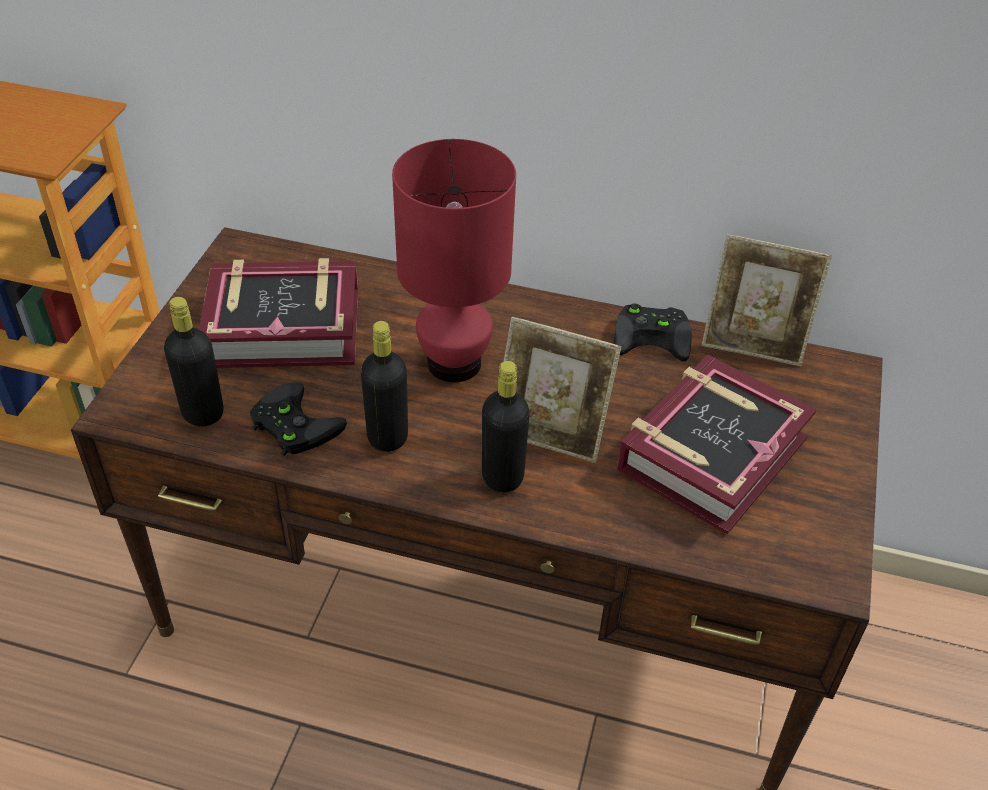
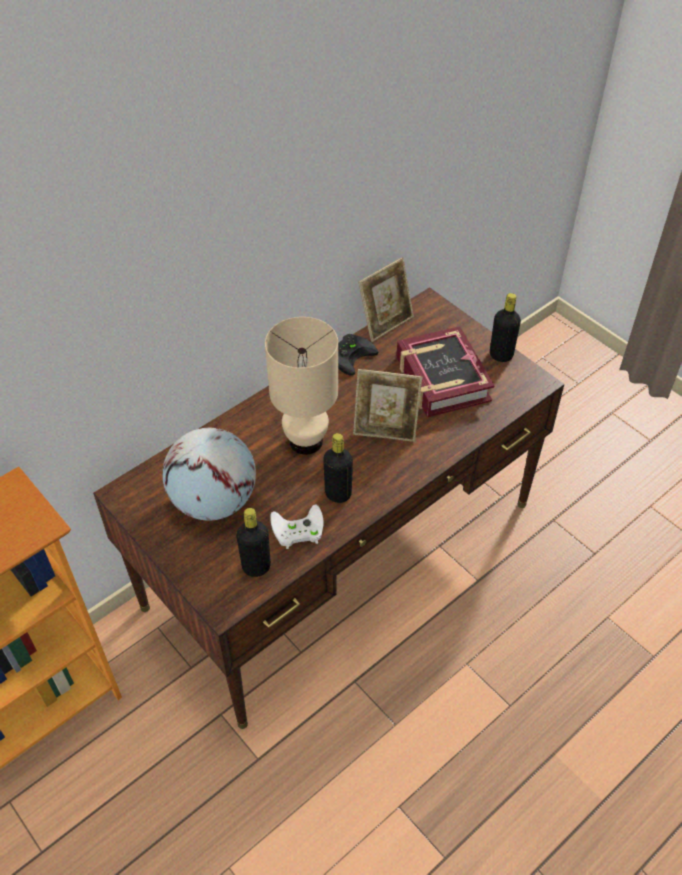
camera: 55 degrees left, 5 degrees up
(283, 327) = (214, 501): book -> globe
(291, 424) = (296, 530): black game controller -> white game controller
(455, 362) = (305, 441): red table lamp -> beige table lamp
(502, 477) = (399, 461): black bottle -> black bottle (501, 355)
(550, 434) = (385, 429): picture frame -> picture frame turned 45 degrees clockwise

